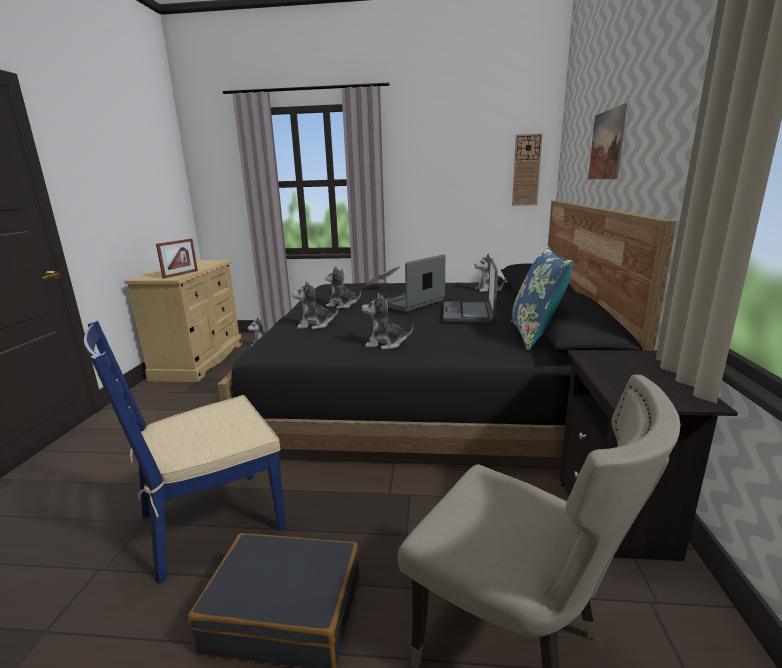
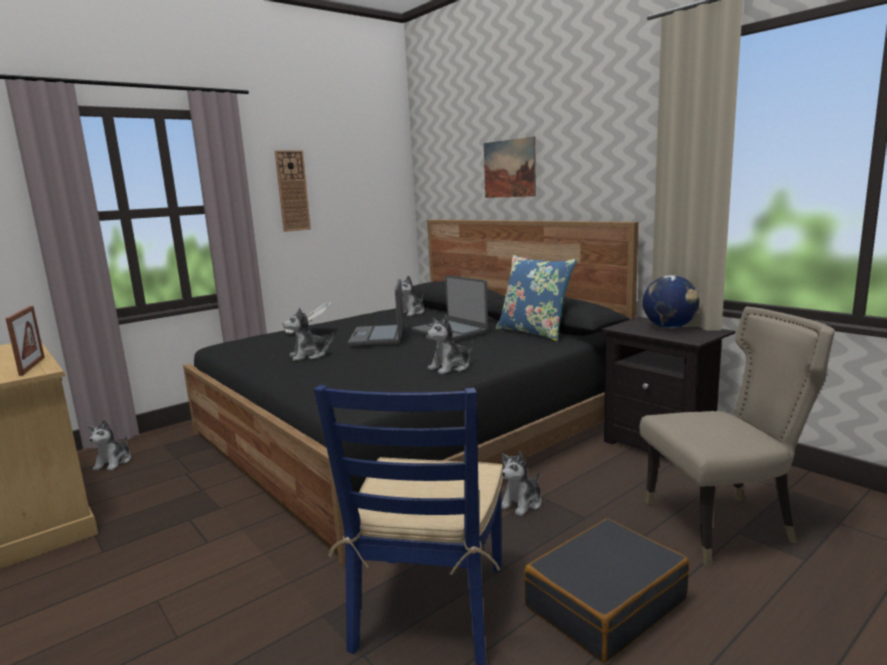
camera: 45 degrees left, 5 degrees down
(315, 325) = (336, 376): plush toy -> plush toy (522, 503)
(526, 170) = (389, 191): wall clock -> wall clock (292, 191)
(652, 375) = (669, 327): none -> globe

